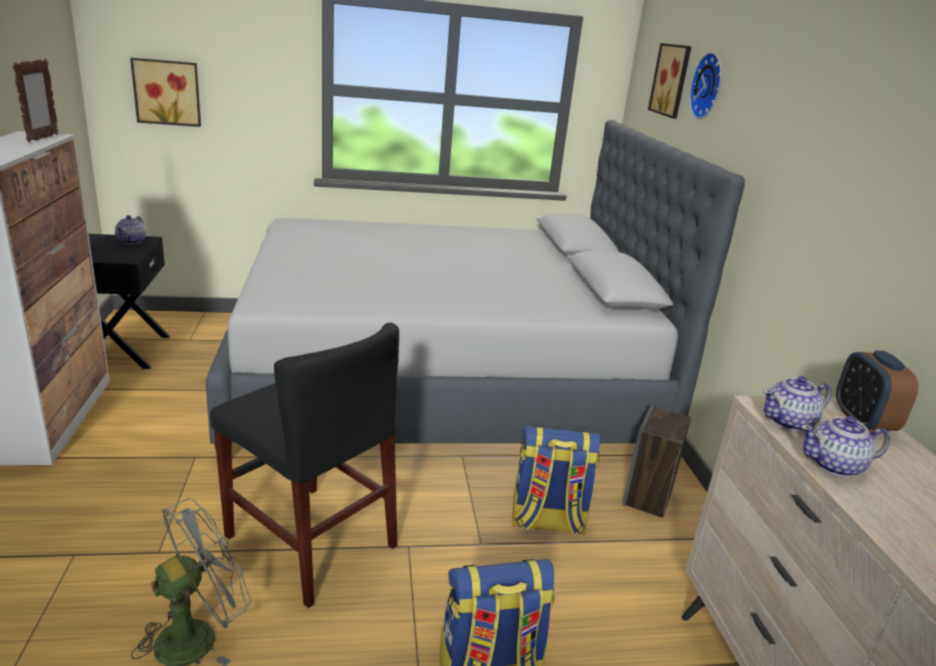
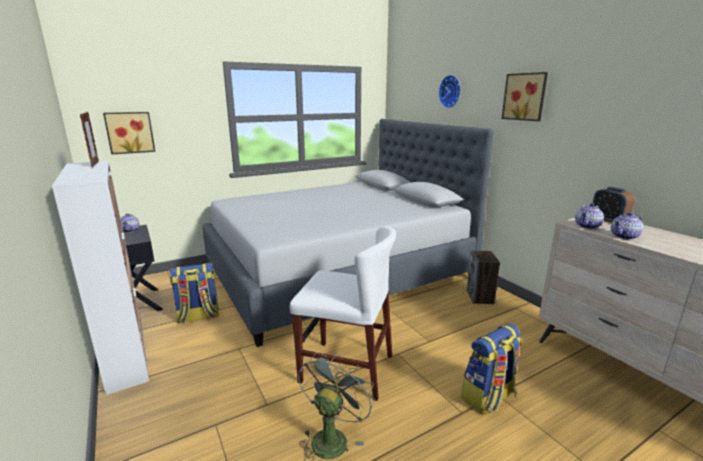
camera: 20 degrees left, 5 degrees down
(310, 541) = (346, 368): black chair -> white chair
(547, 521) = (449, 321): backpack -> backpack (198, 316)
(673, 80) = (422, 92): picture -> picture (525, 97)

